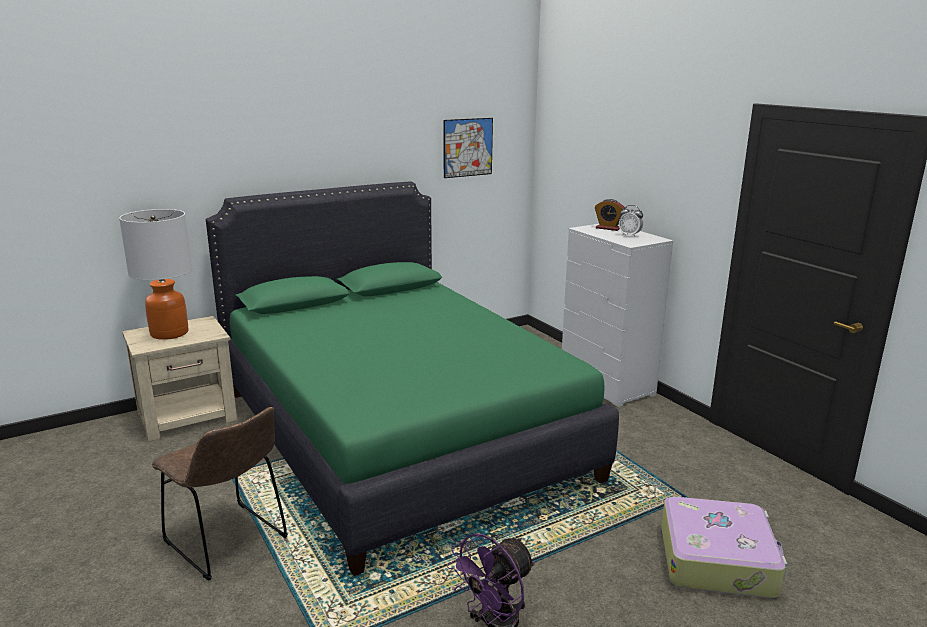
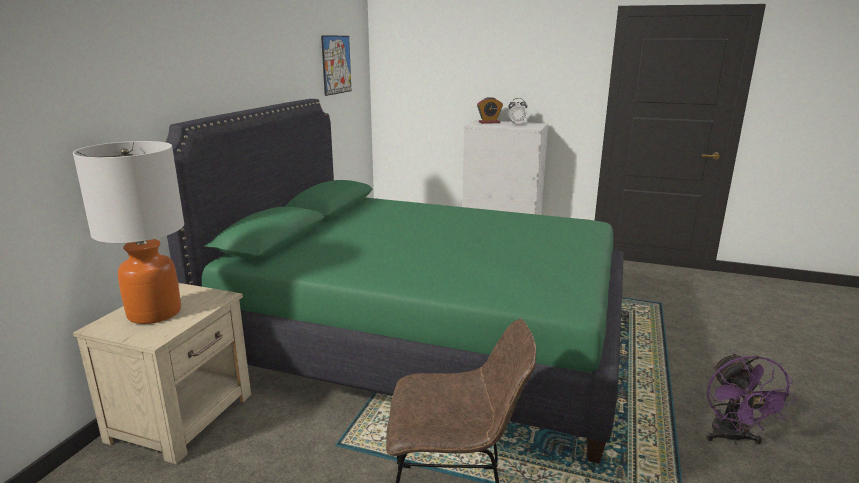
camera: 40 degrees left, 0 degrees up
(717, 560) = (735, 331): suitcase -> none

